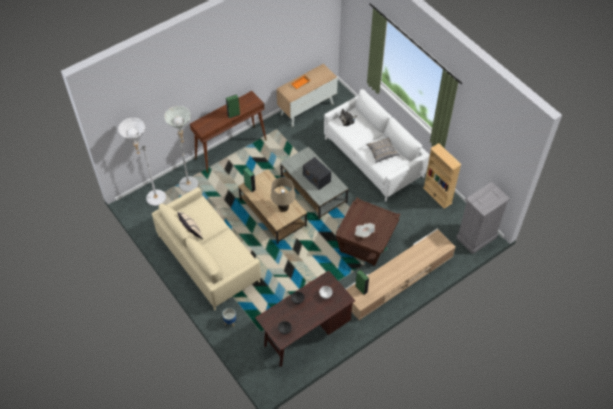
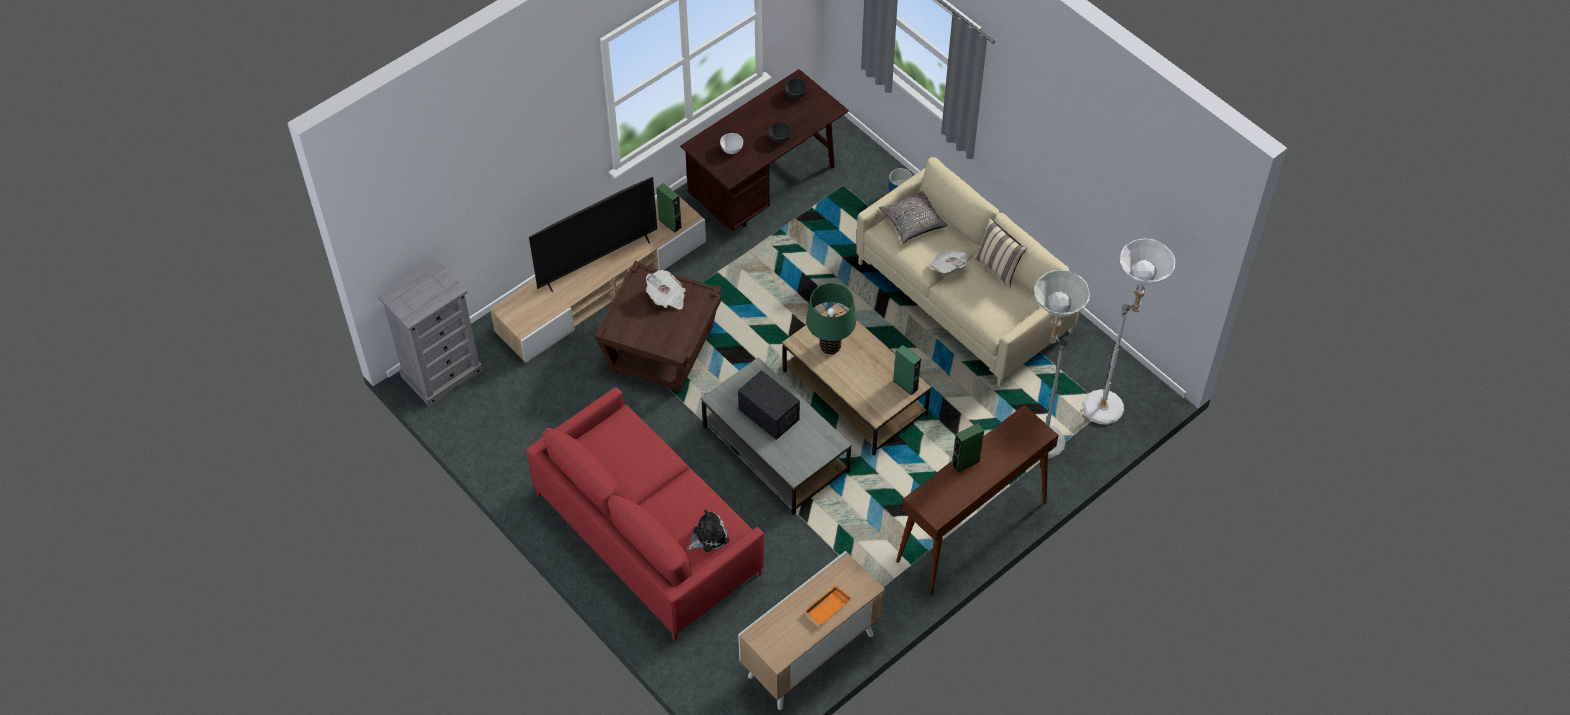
camera: 175 degrees right, 0 degrees up
(217, 234) = (948, 267): none -> newspaper
(283, 208) = (830, 346): beige table lamp -> green table lamp
(373, 158) = (647, 534): white sofa -> red sofa
(382, 153) = (629, 459): grey pillow -> grey pillow (912, 223)
(400, 268) = (597, 262): none -> television
(437, 195) = (511, 455): beige bookcase -> none

